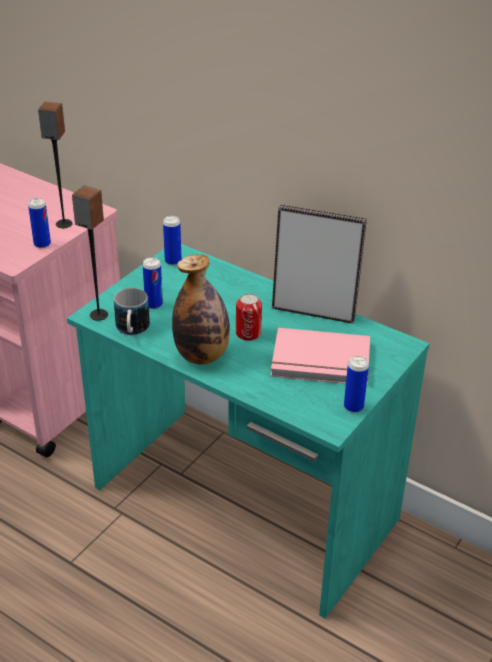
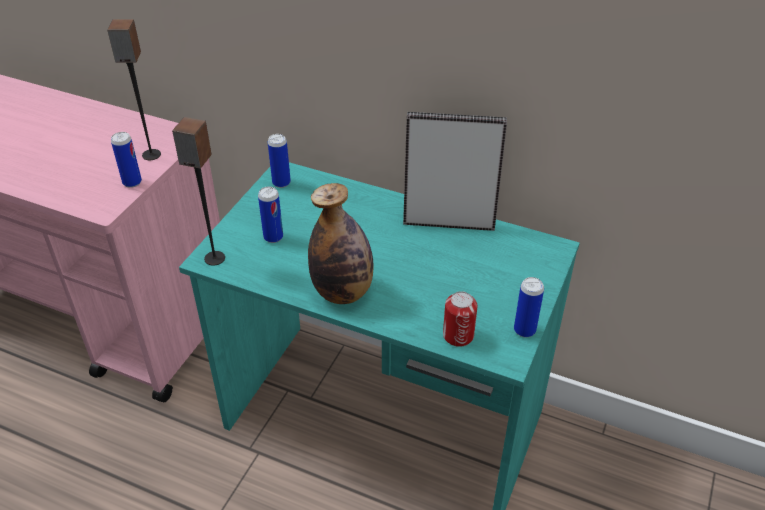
camera: 10 degrees left, 5 degrees up
(132, 330) = (257, 272): mug -> none
(248, 333) = (386, 257): can -> can (458, 335)
(321, 362) = (474, 281): pink book -> none

